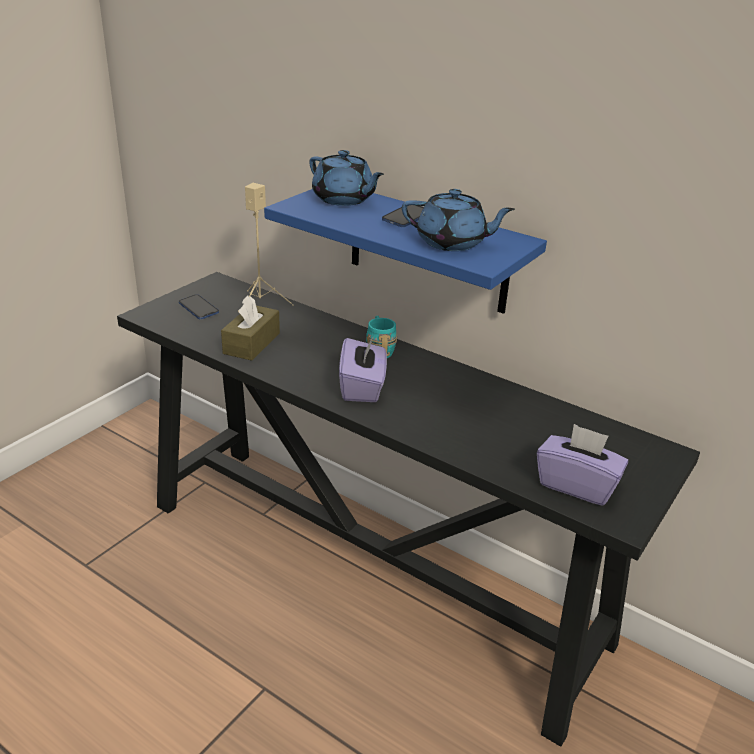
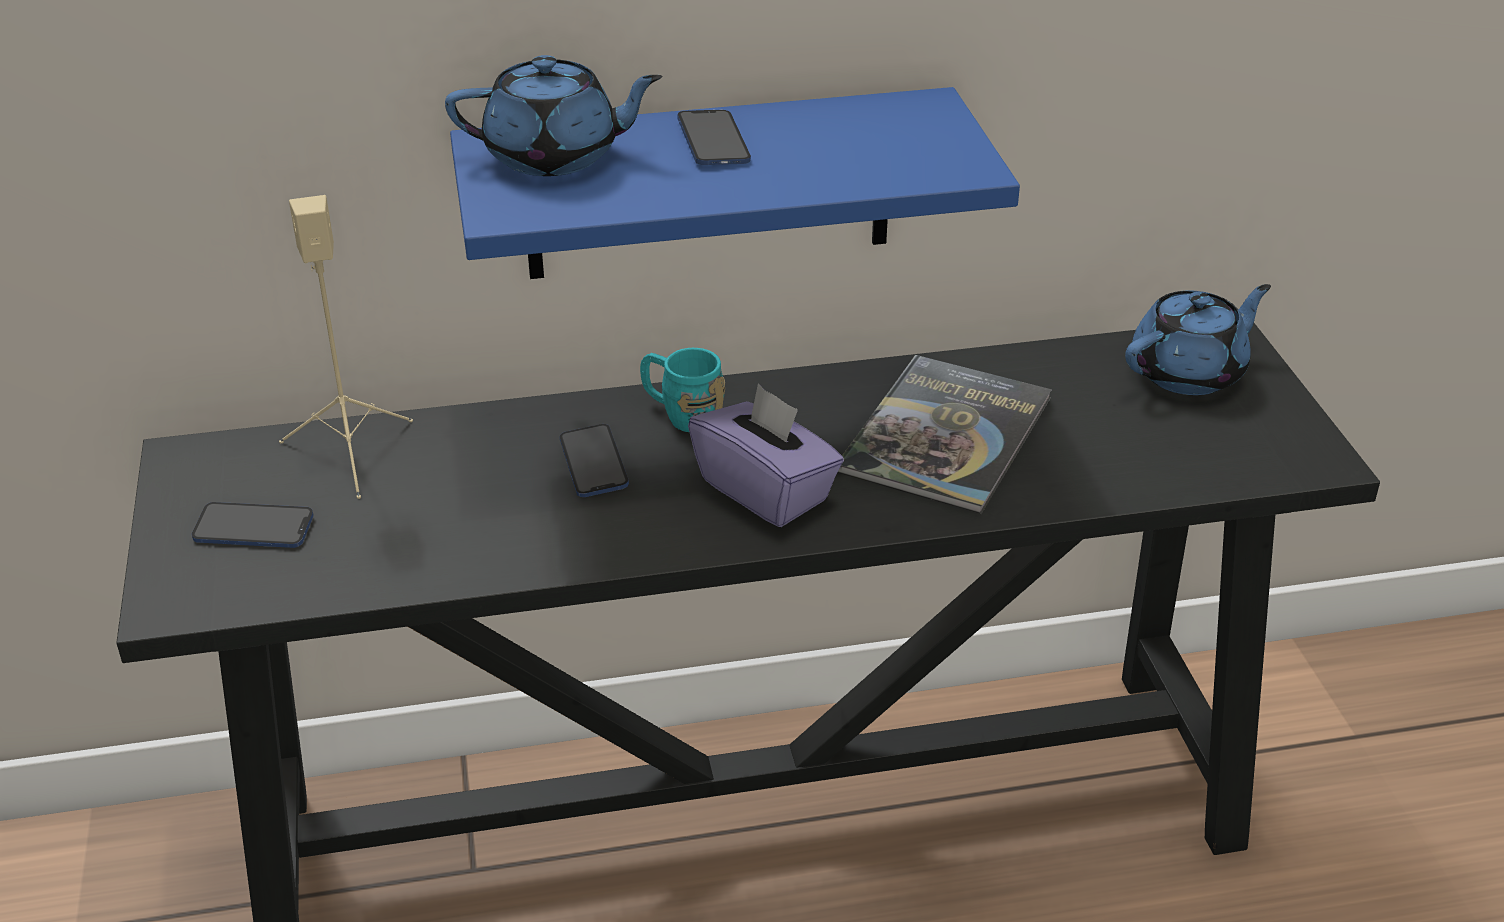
camera: 45 degrees left, 5 degrees up
(251, 343) = (472, 530): brown tissue box -> none
(323, 347) = (593, 463): none -> phone
(452, 243) = (865, 154): blue teapot -> blue teapot (1189, 372)
(464, 410) = (946, 435): none -> book
(577, 485) = (1215, 448): purple tissue box -> none

